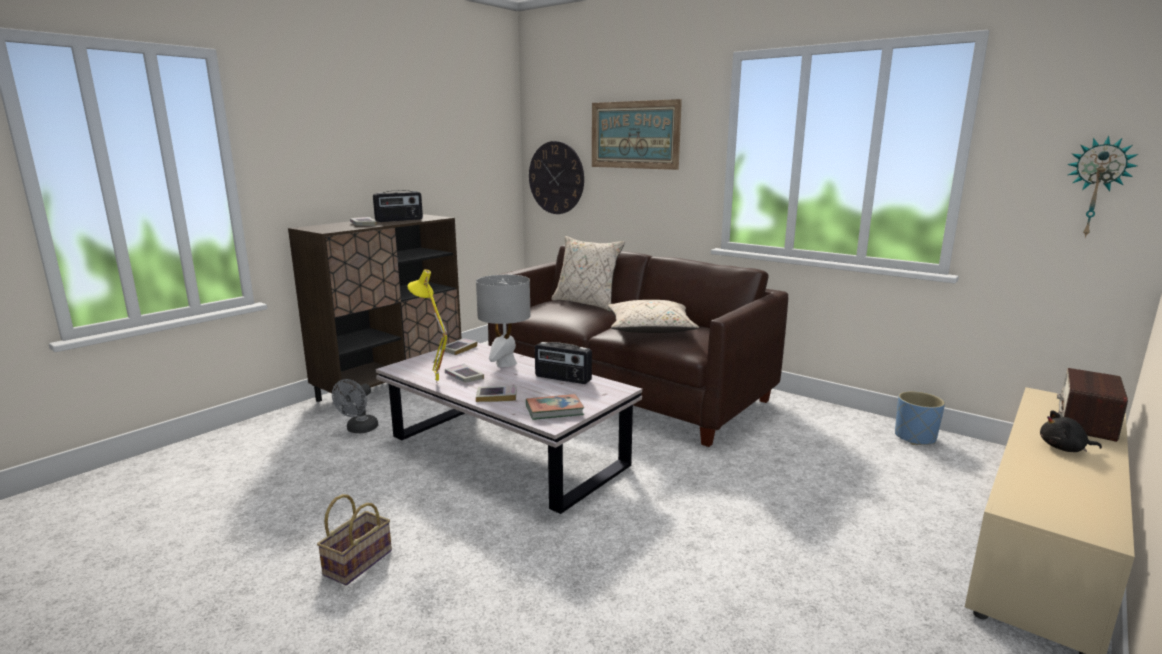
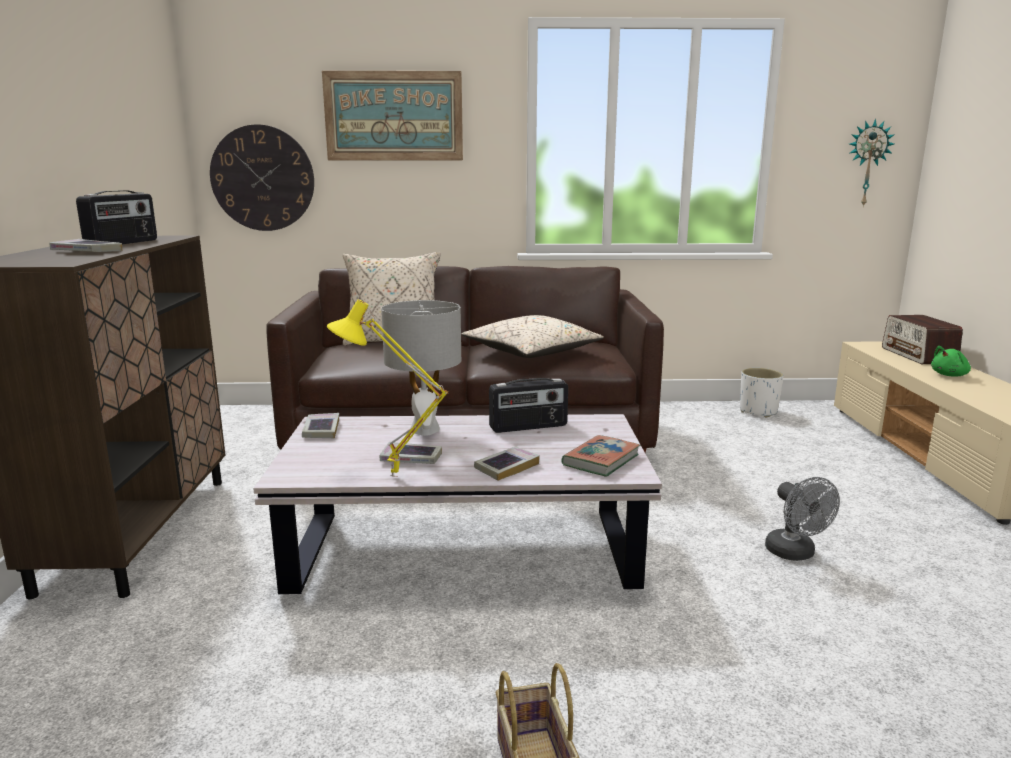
camera: 40 degrees left, 0 degrees up
(359, 430) = (197, 608): grey fan -> grey fan (795, 554)
(915, 438) = (758, 411): blue planter -> white planter
(1064, 448) = (950, 375): black plush toy -> green plush toy

